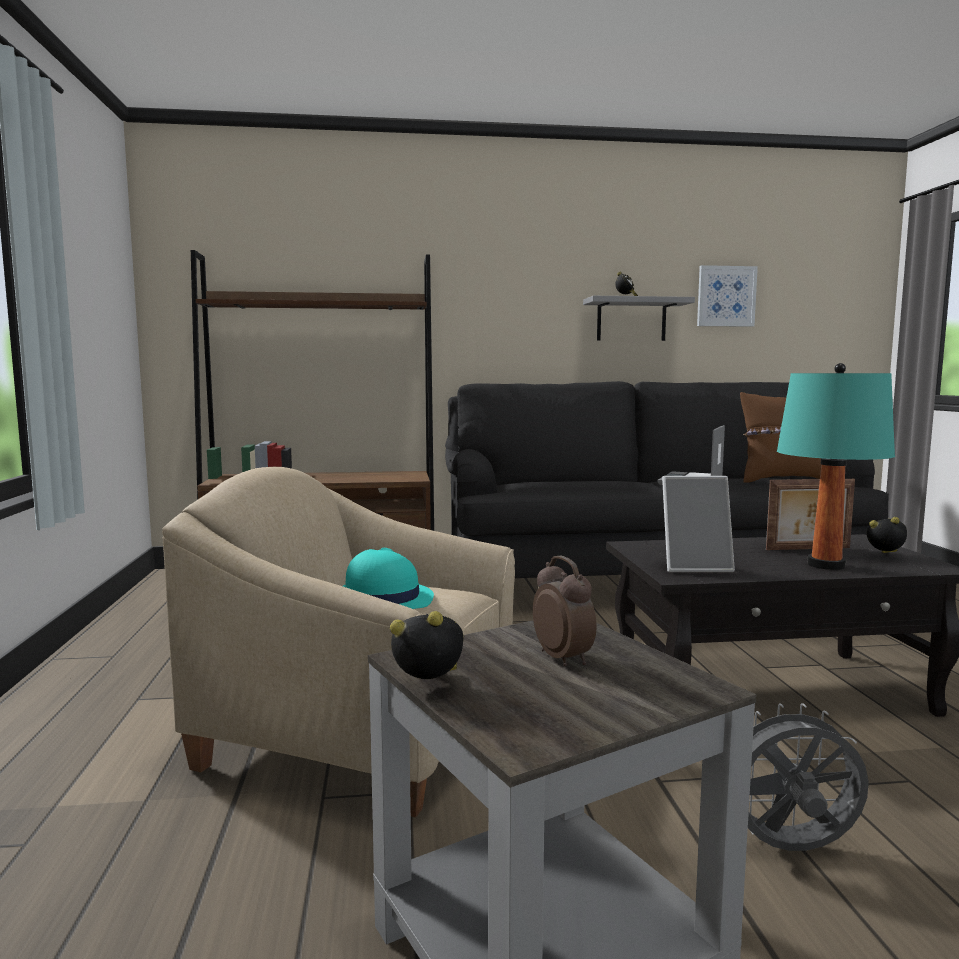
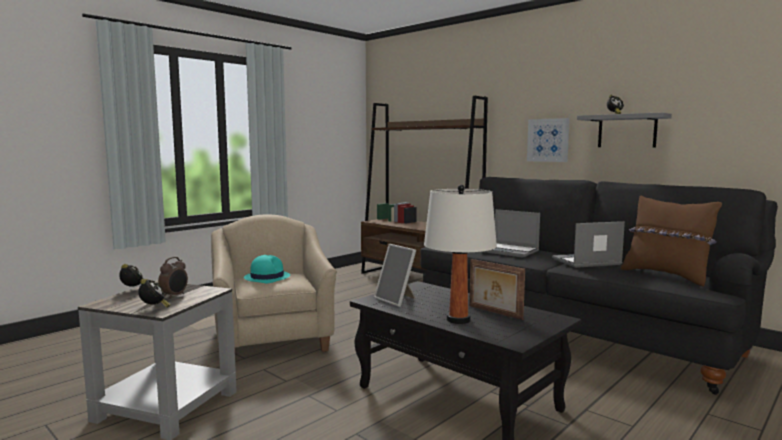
camera: 50 degrees right, 0 degrees up
(591, 485) = (509, 251): none -> laptop
(726, 296) = (718, 108): picture -> picture (548, 140)
(790, 850) = (280, 433): grey fan -> none
(826, 565) = (458, 320): turquoise table lamp -> white table lamp
(886, 556) = (517, 329): alarm clock -> alarm clock (154, 308)

